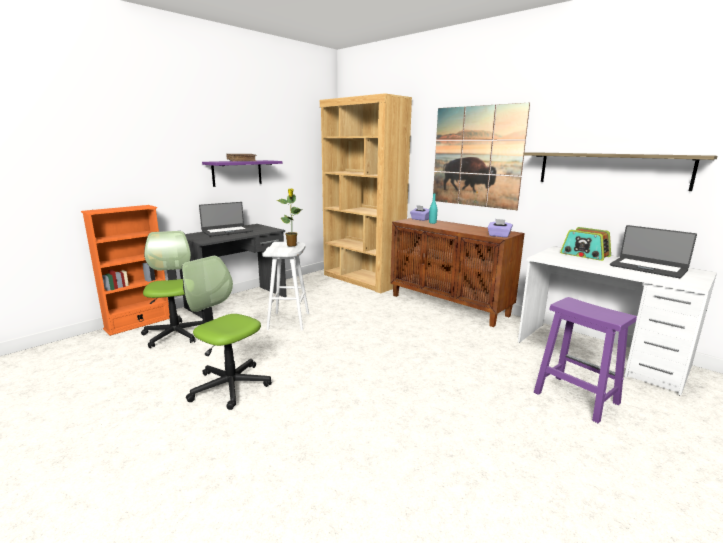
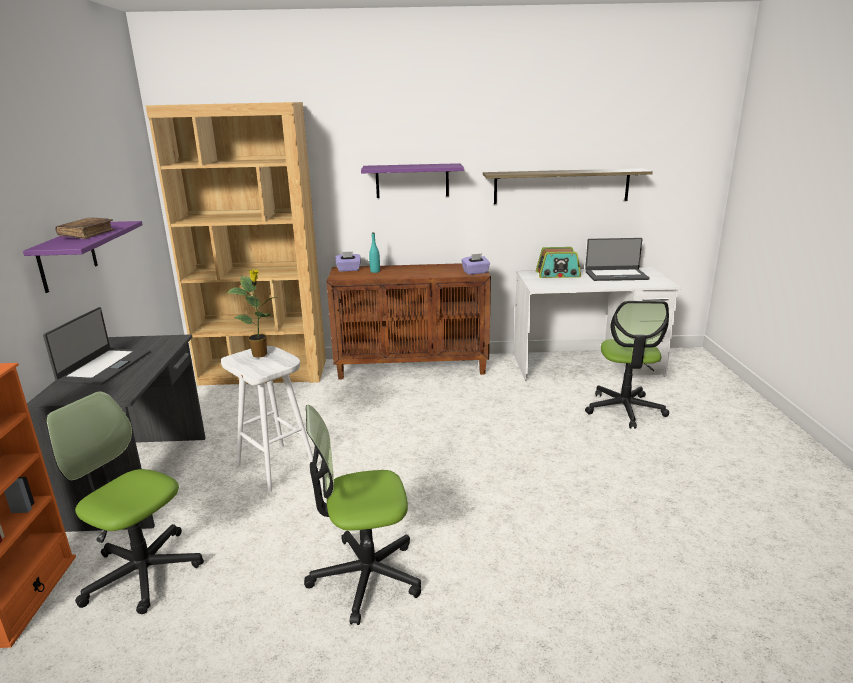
camera: 45 degrees left, 5 degrees up
(476, 157) = (412, 180): picture -> purple shelf
(574, 397) = (624, 409): purple stool -> office chair

